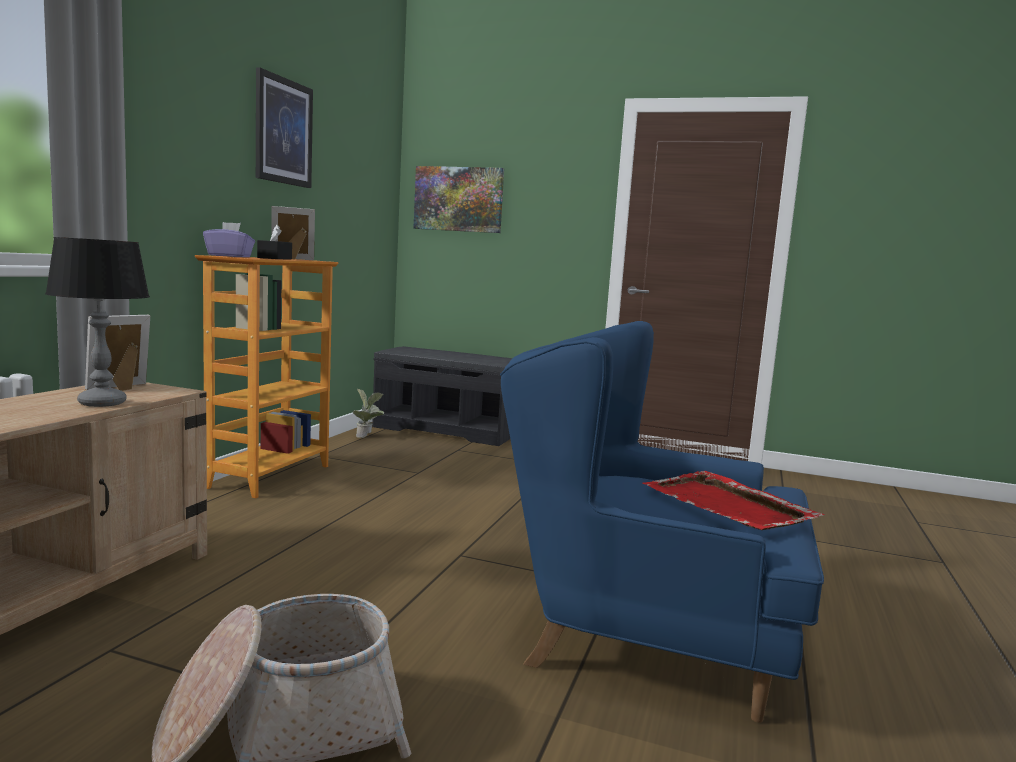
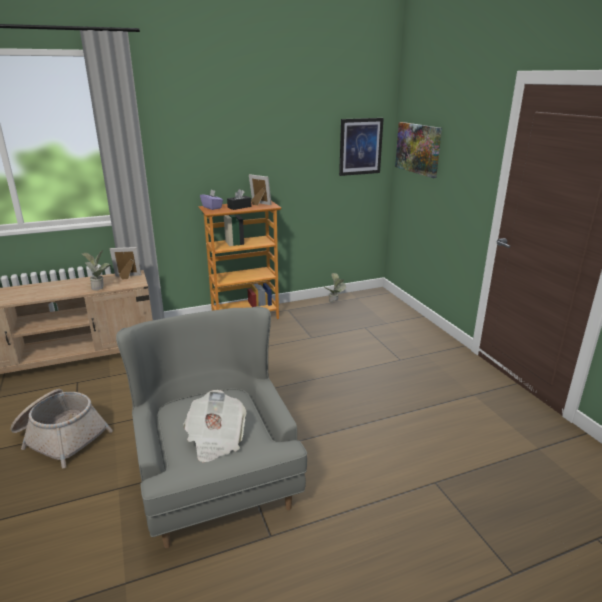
camera: 50 degrees right, 15 degrees up
(101, 403) = (100, 287): table lamp -> potted plant
(283, 131) = (266, 126): picture -> picture (360, 146)
(448, 430) = (391, 309): grey bench -> none
(645, 632) = (216, 480): blue armchair -> grey armchair
(729, 506) = (215, 439): red tray -> newspaper

